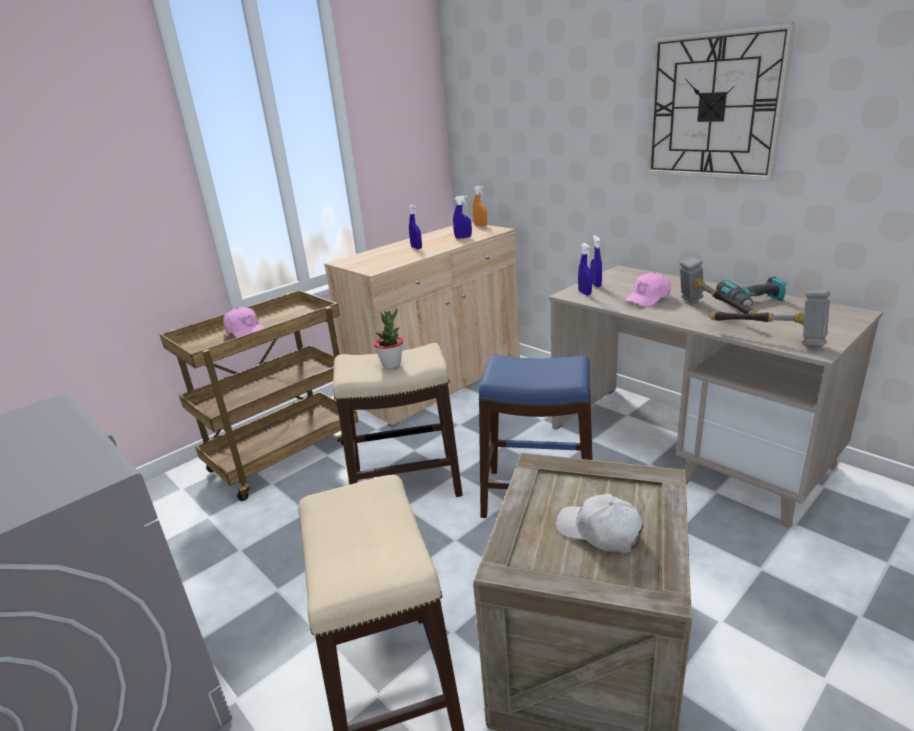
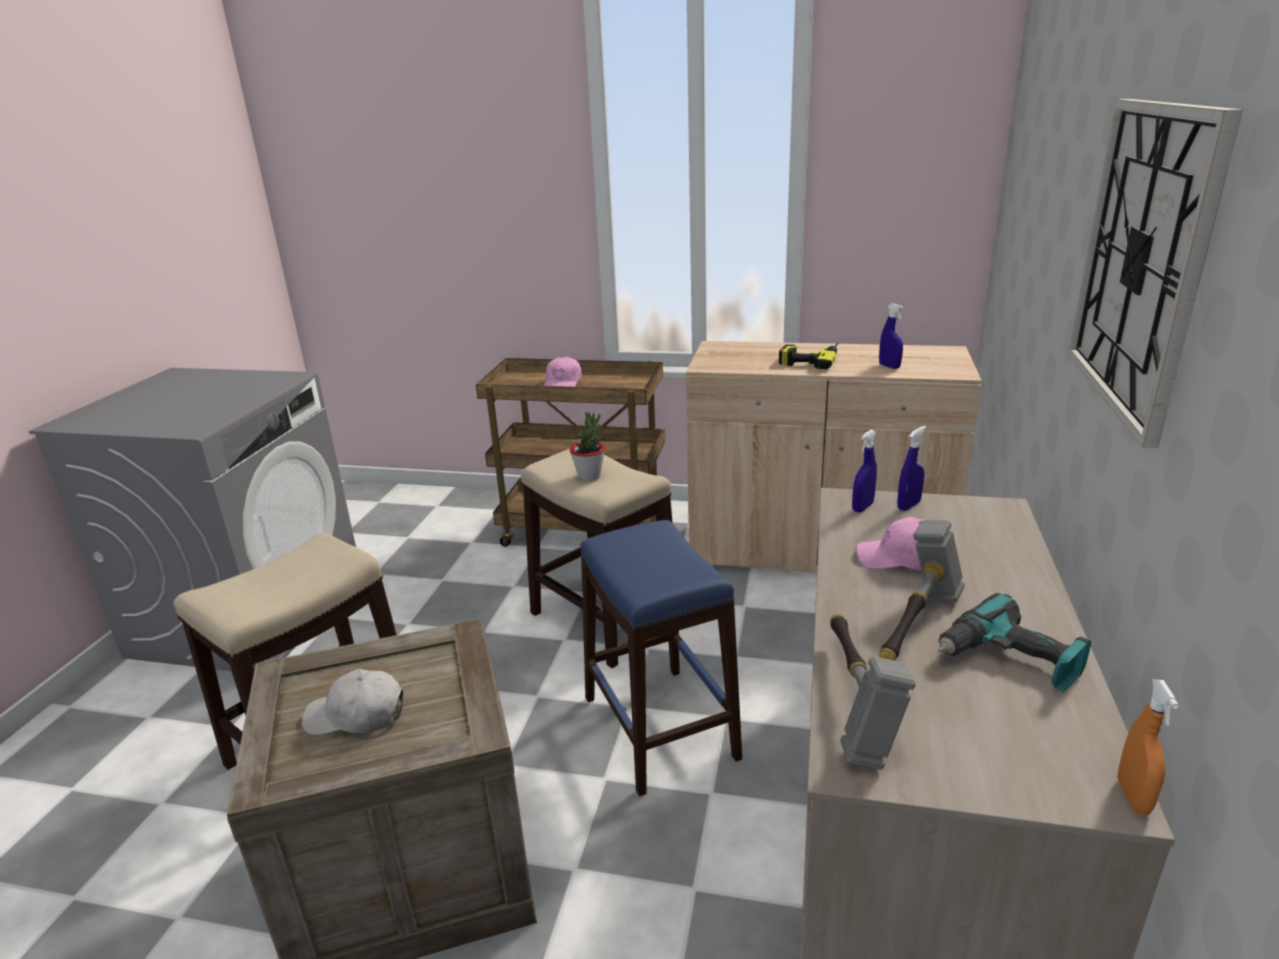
camera: 55 degrees right, 0 degrees up
(416, 248) = (811, 358): blue spray bottle -> power drill
(480, 225) = (960, 358): orange spray bottle -> orange spray bottle (1133, 797)
(599, 532) = (357, 716): white cap -> white cap turned 90 degrees counterclockwise

